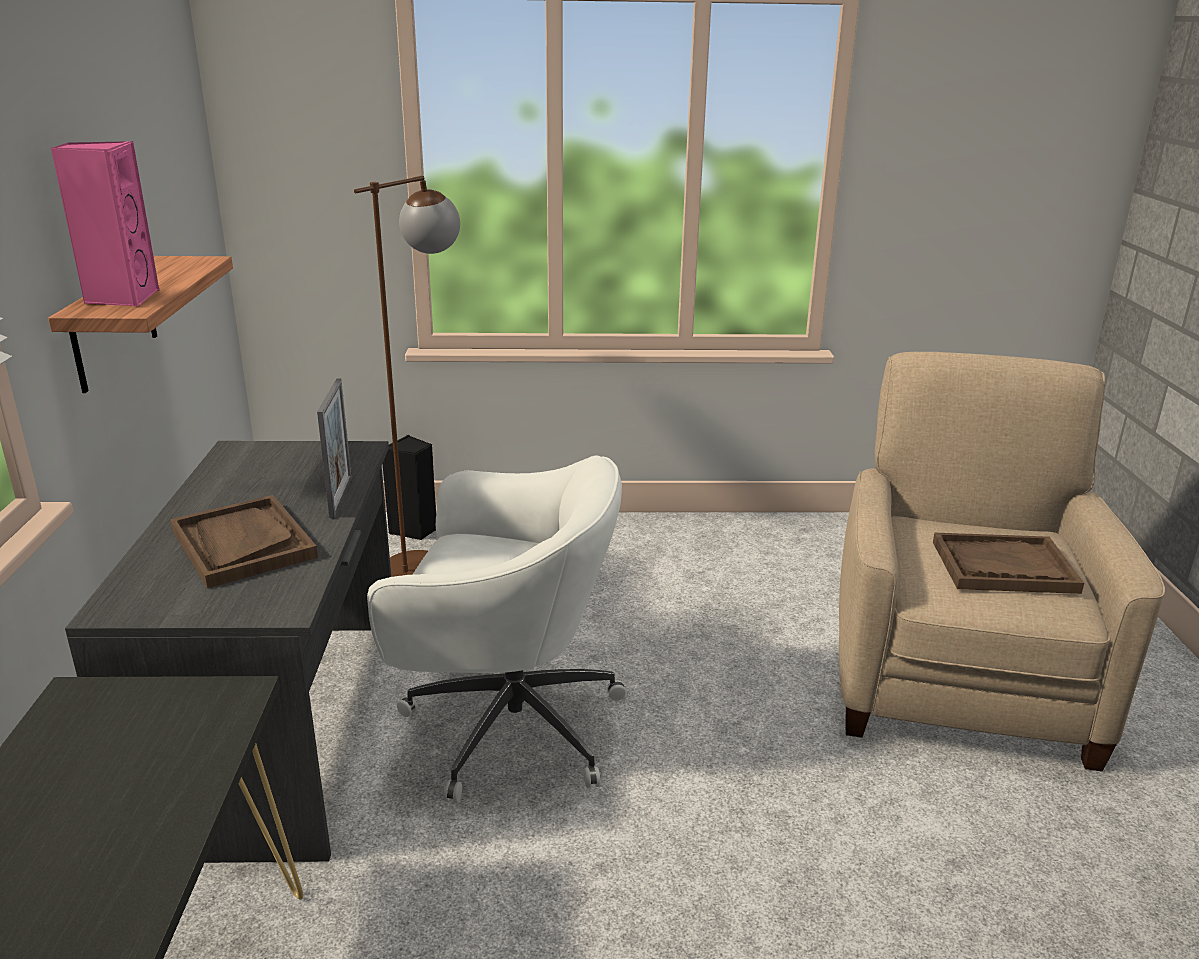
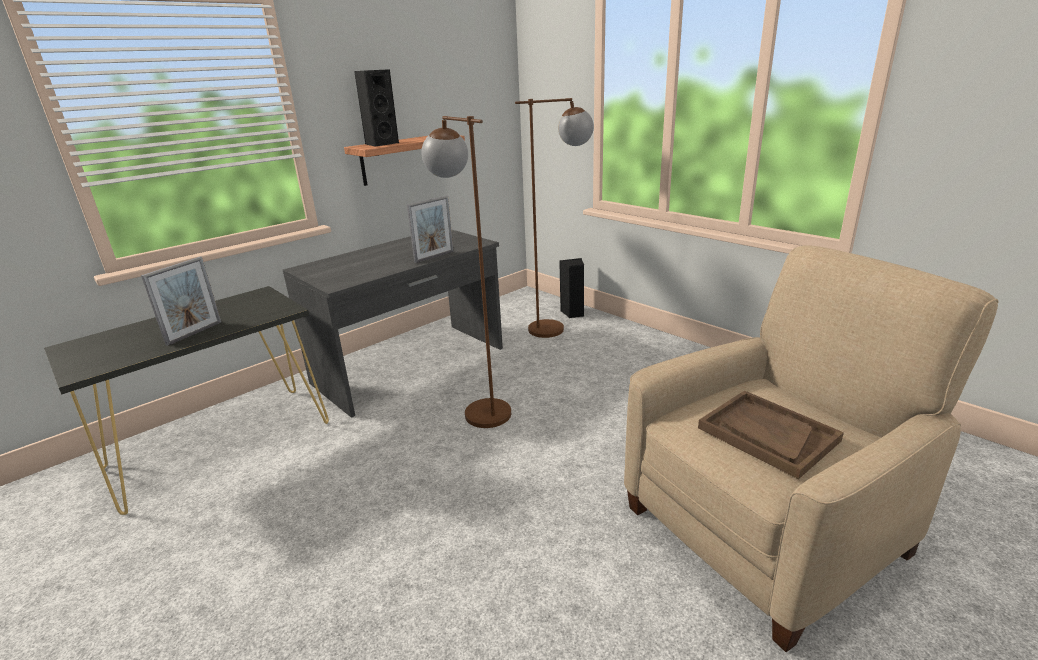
camera: 50 degrees right, 0 degrees up
(121, 298) = (380, 144): pink speaker -> black speaker
(136, 833) = (194, 333): none -> picture frame
(243, 544) = (372, 262): brown tray -> none
(506, 725) = (479, 407): white office chair -> brown floor lamp

